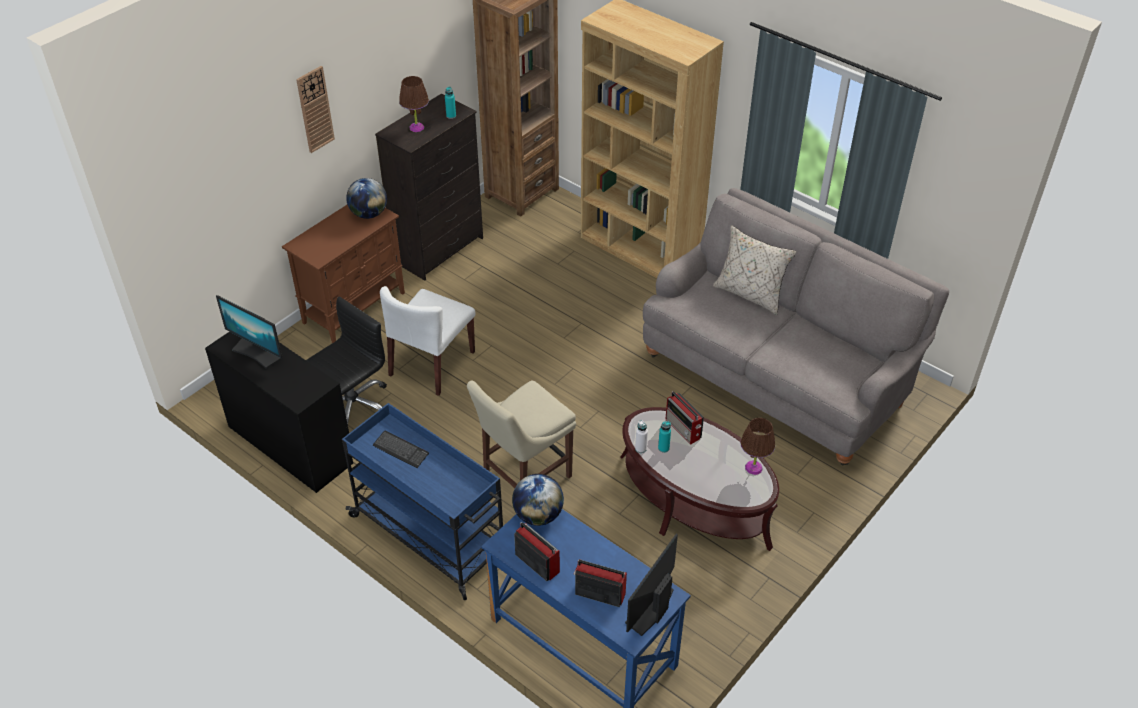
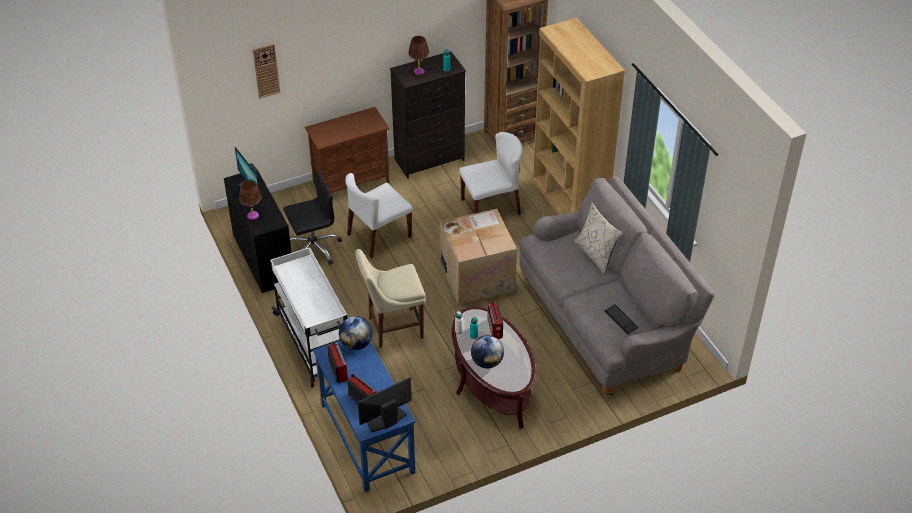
camera: 25 degrees right, 0 degrees up
(315, 109) = (344, 43): wall clock -> wall clock (266, 70)
(369, 214) = (371, 121): globe -> globe (487, 362)
(401, 450) = (303, 279): keyboard -> keyboard (621, 320)
(431, 537) = (315, 343): blue cart -> white cart
(550, 282) = (491, 206): none -> white chair
(589, 373) = (477, 276): none -> cardboard box
(754, 467) = (523, 368): brown table lamp -> brown table lamp (253, 215)

